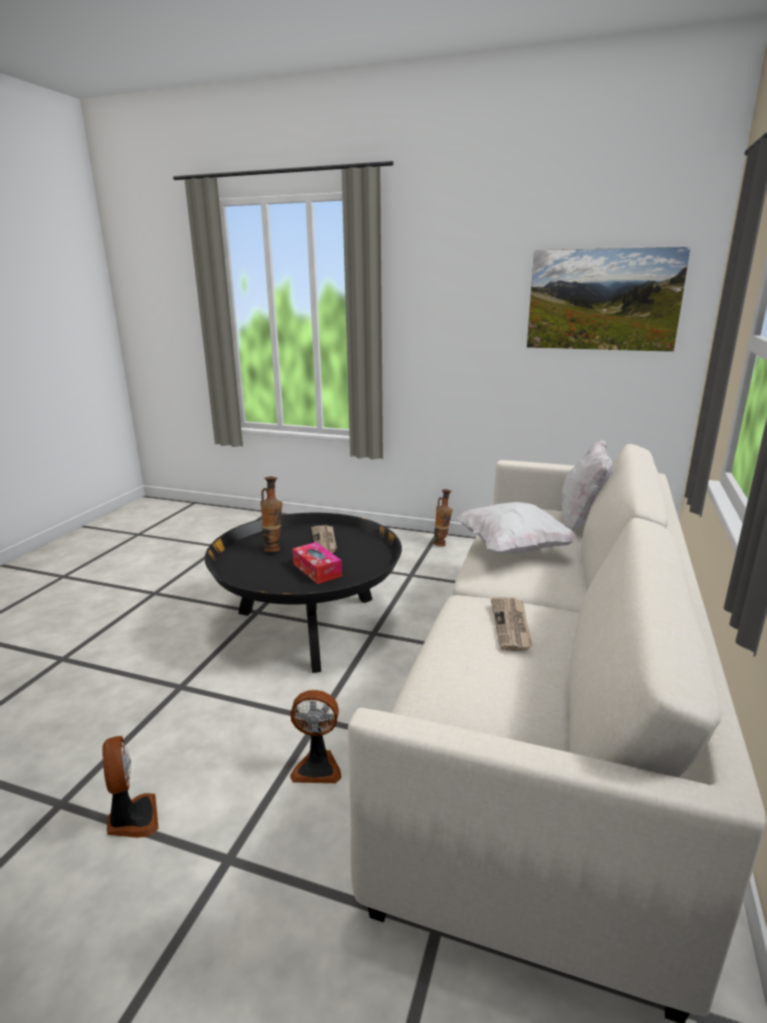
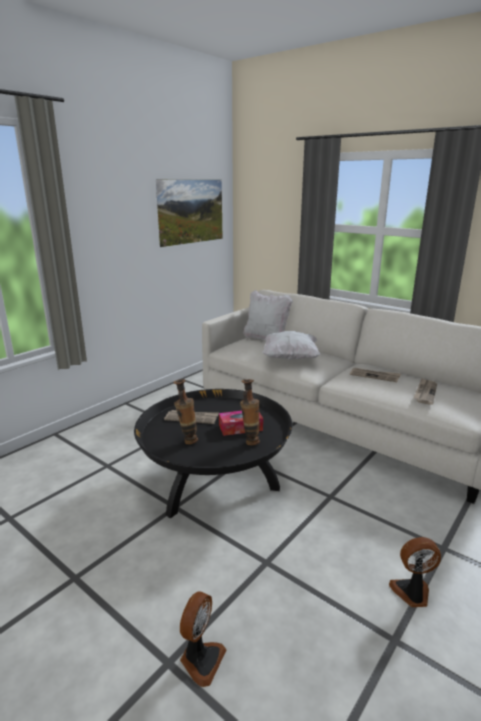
camera: 70 degrees left, 0 degrees up
(317, 766) = (374, 503): fan -> fan (201, 660)
(442, 543) = (144, 405): vase -> vase (250, 441)
(477, 684) = (425, 392): none -> newspaper

